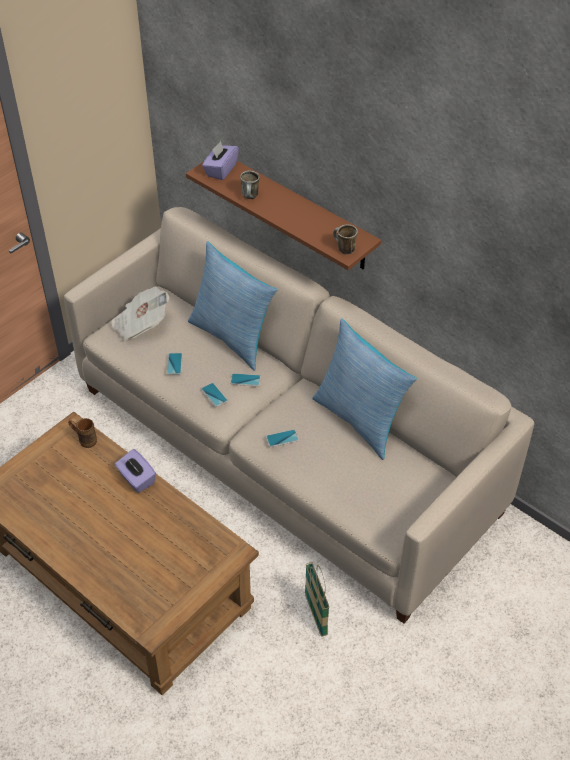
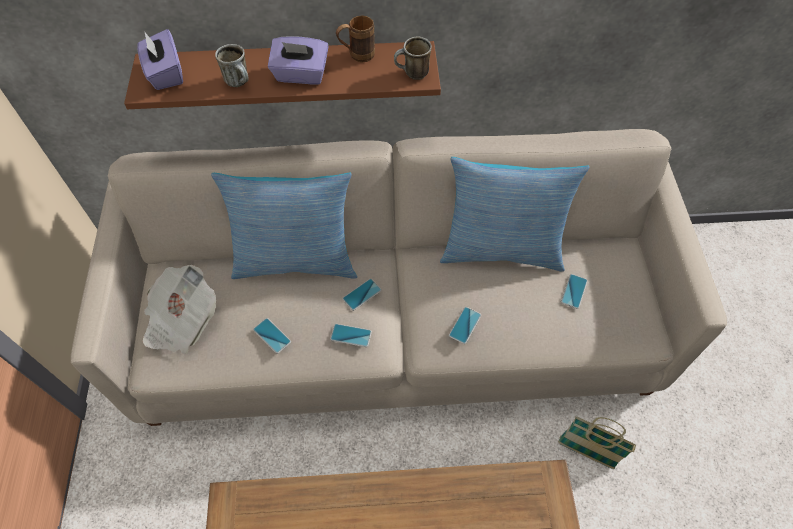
camera: 45 degrees left, 10 degrees up
(84, 440) = (261, 505): brown mug -> brown mug (356, 56)
(136, 479) = (368, 497): purple tissue box -> purple tissue box (301, 75)
(373, 474) = (574, 291): none -> phone

